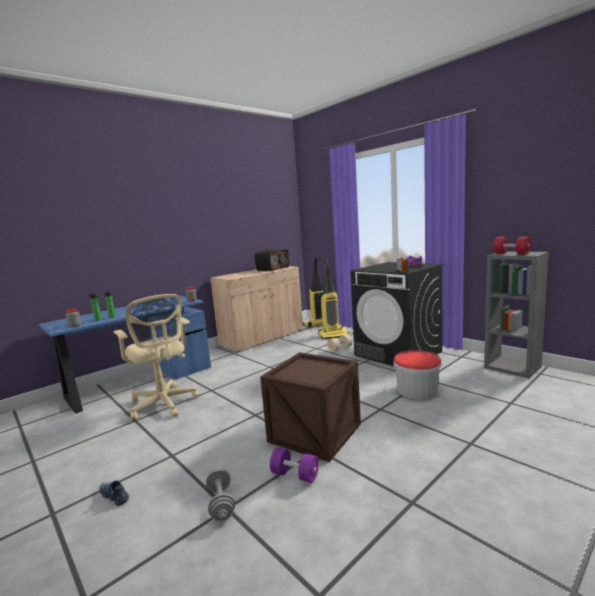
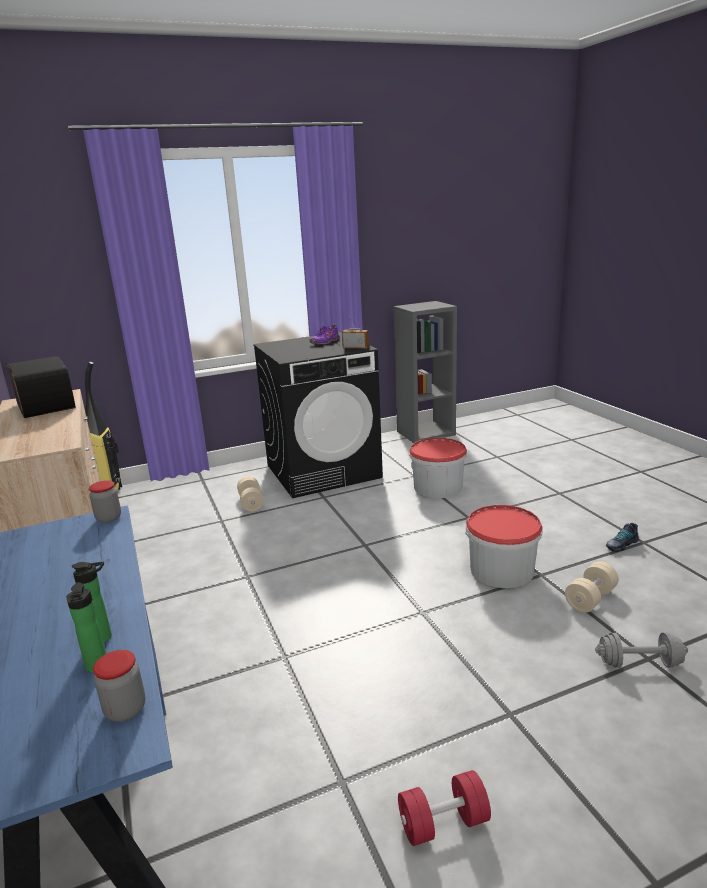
camera: 70 degrees left, 10 degrees up
(114, 495) = (612, 787): shoe -> shoe (621, 544)
(164, 405) = (297, 731): beige office chair -> none
(295, 475) = (590, 599): purple dumbbell -> beige dumbbell
(315, 433) = (502, 570): crate -> bucket
(333, 335) = (183, 497): vacuum cleaner -> none
(511, 253) = (423, 306): red dumbbell -> red dumbbell (443, 823)

